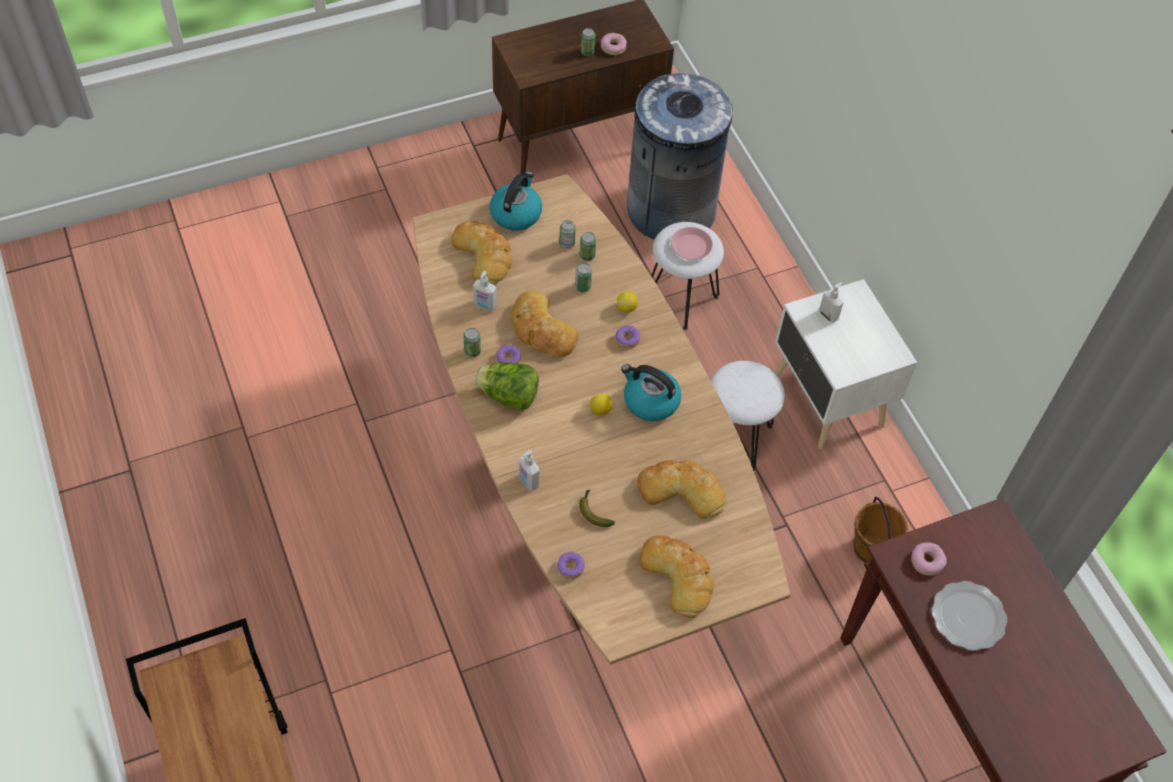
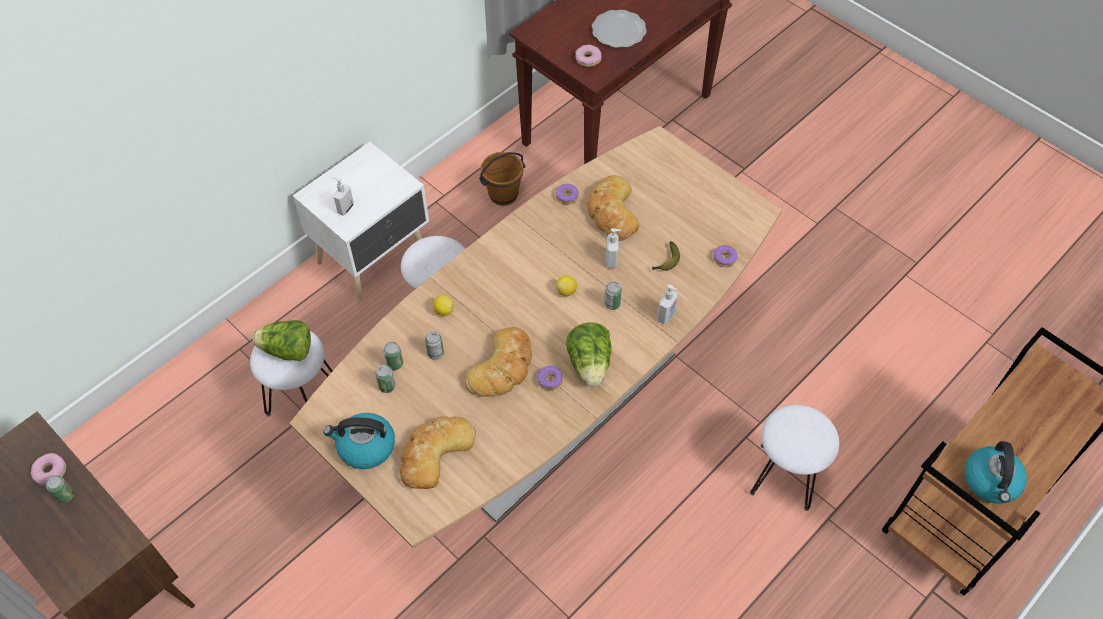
camera: 110 degrees left, 0 degrees up
(390, 662) = (784, 477): none -> white stool
(472, 351) = (556, 413): can -> can (612, 304)
(485, 305) = (497, 425): soap dispenser -> soap dispenser (612, 260)
(627, 339) = (480, 298): donut -> donut (567, 197)
(650, 401) = (538, 260): kettle -> kettle (991, 482)
(670, 210) = (186, 446): grey trash can -> none
(678, 576) = (687, 191): bread -> none
(691, 246) = (287, 350): pink plate -> lettuce

